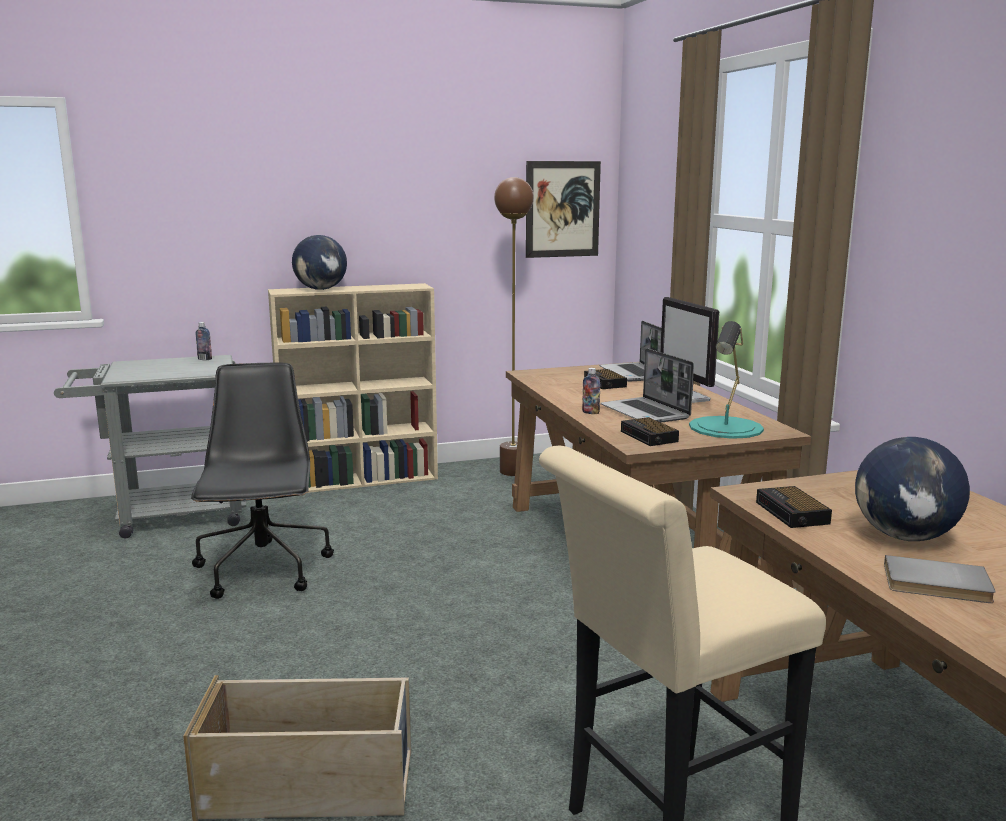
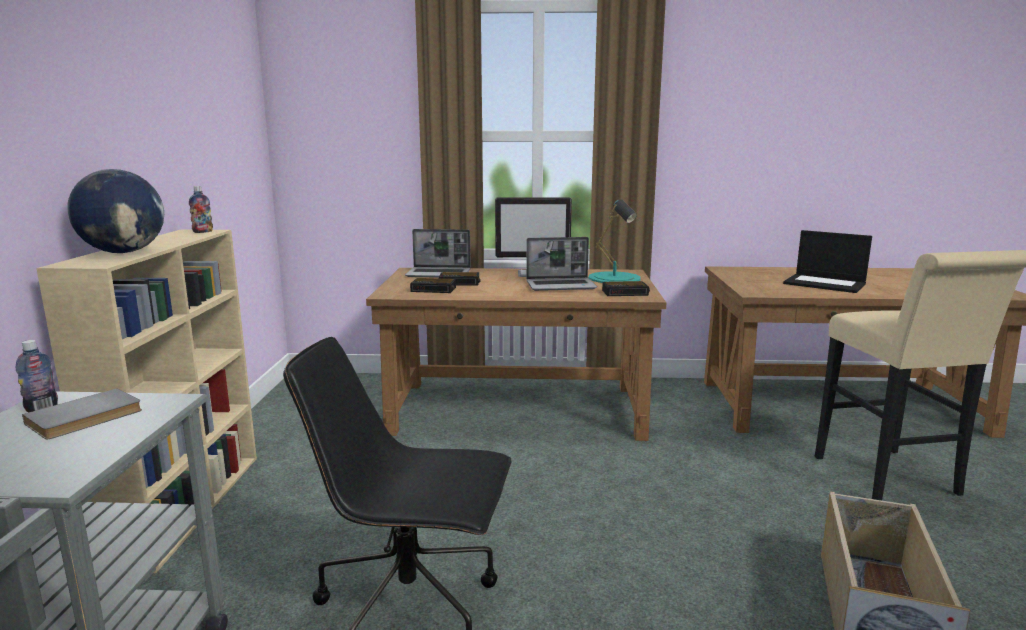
camera: 70 degrees left, 0 degrees up
(513, 472) = (293, 419): brown floor lamp -> none
(562, 209) = (244, 135): picture -> none
(590, 412) = (547, 295): bottle -> bottle (203, 232)
(793, 513) = (792, 292): alarm clock -> alarm clock (434, 289)
(905, 537) = (825, 284): globe -> laptop
(937, 584) = (889, 290): grey book -> grey book (86, 418)

